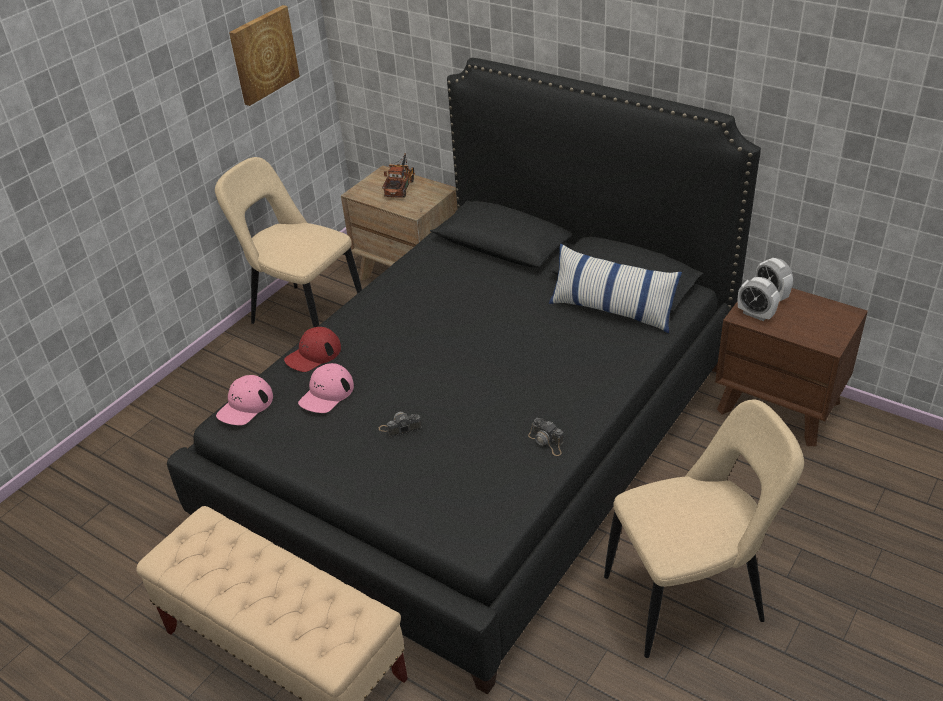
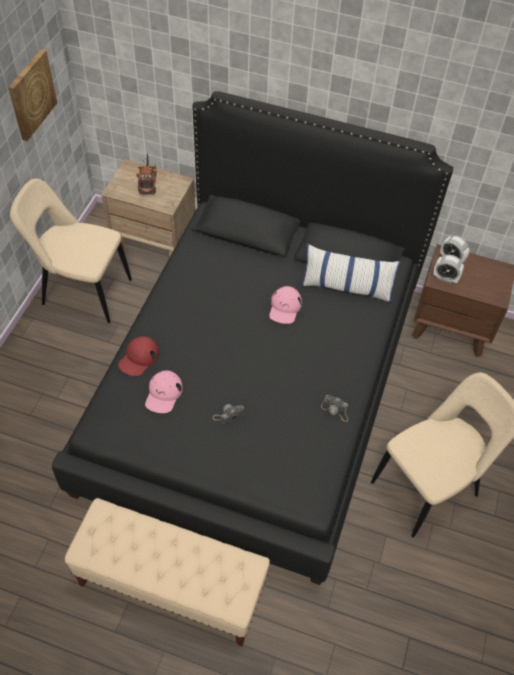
camera: 20 degrees left, 15 degrees up
(245, 405) = (104, 414): pink cap -> pink cap (285, 307)

